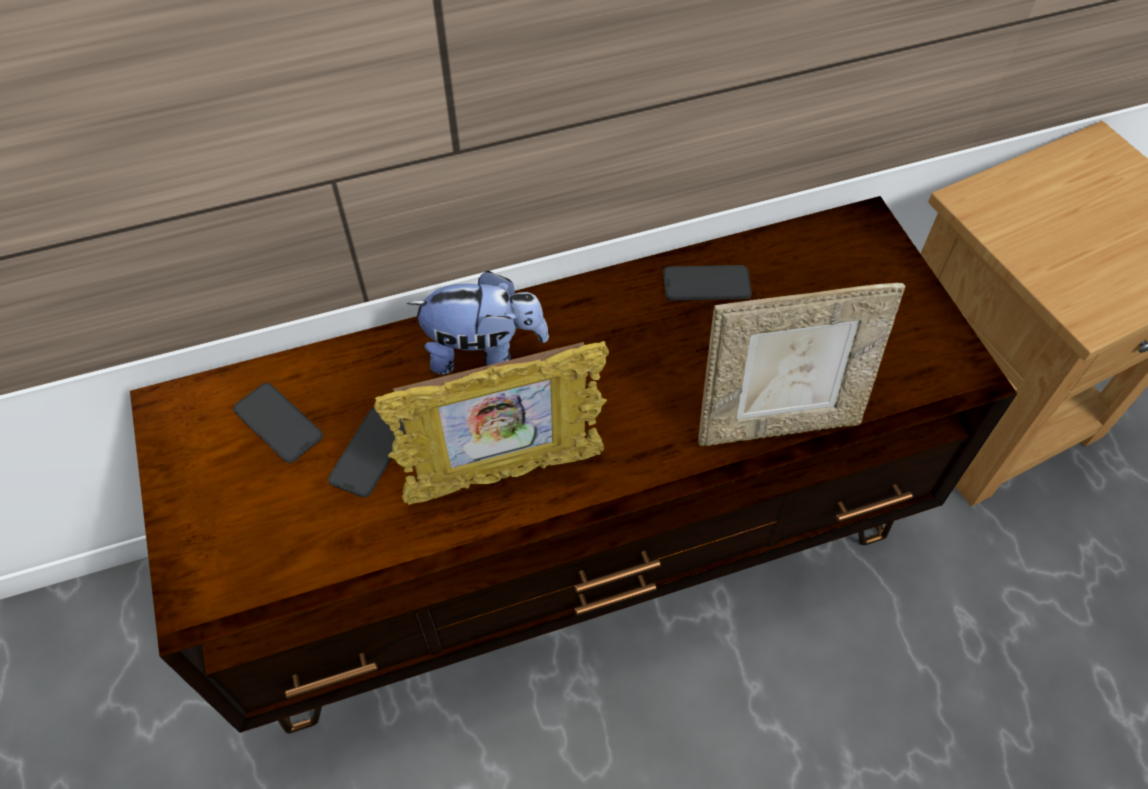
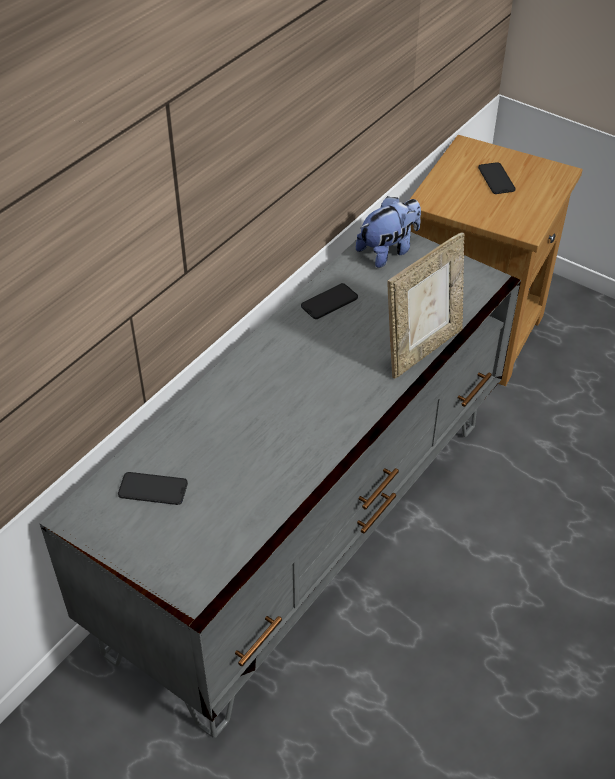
camera: 35 degrees left, 10 degrees down
(370, 452) = (222, 474): phone -> phone (496, 179)
(483, 351) = (238, 393): plush toy -> plush toy (388, 251)
(504, 475) = (307, 445): picture frame -> none
(575, 549) = (307, 530): brown tv stand -> grey tv stand

